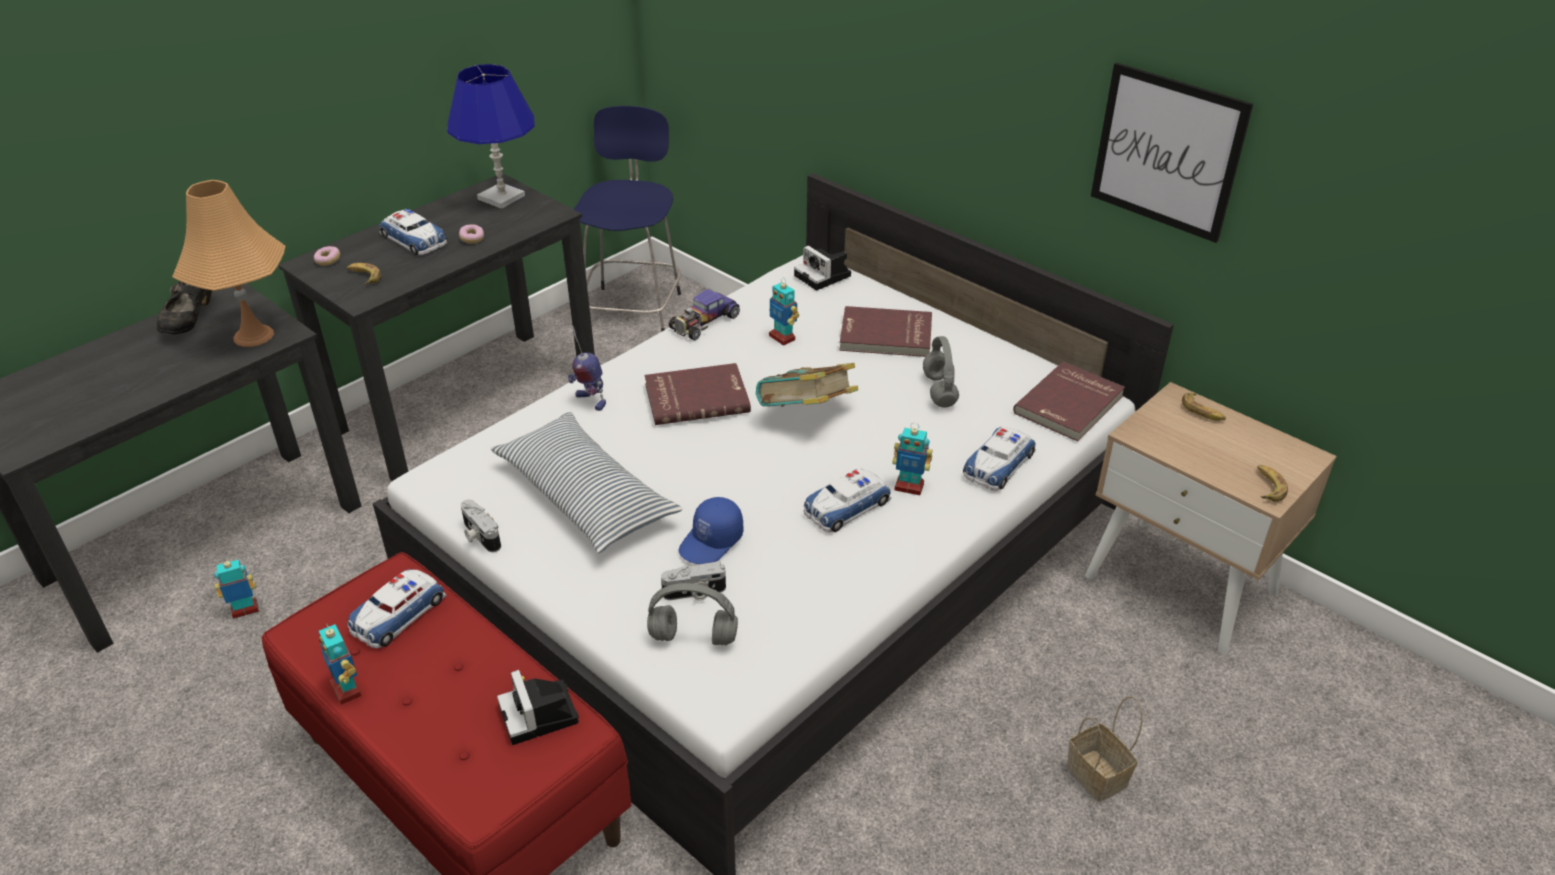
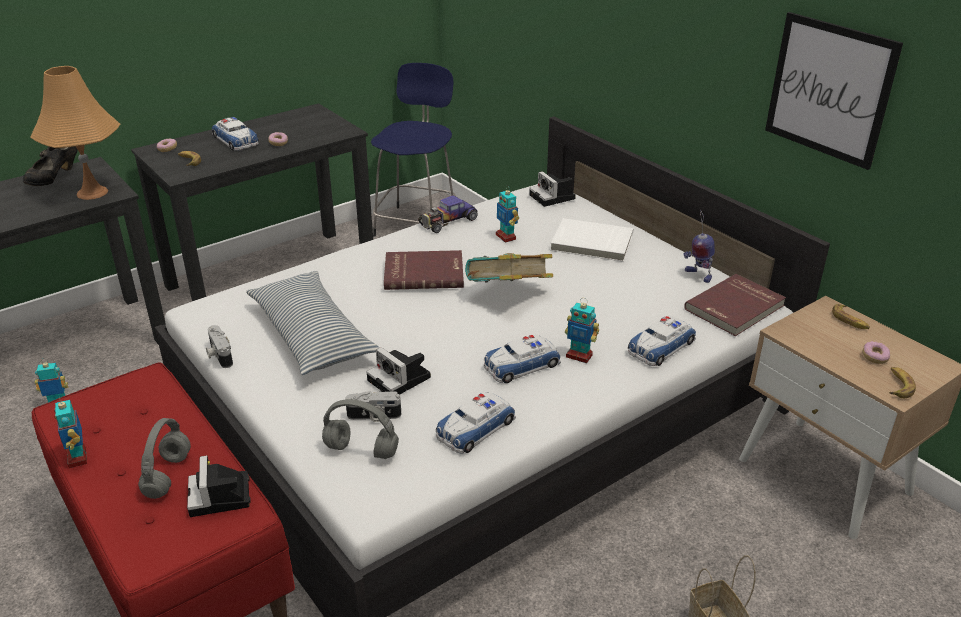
camera: 10 degrees right, 5 degrees down
(398, 614) = (138, 407): toy car -> toy car (475, 428)
(502, 197) = (311, 118): blue table lamp -> none
(590, 401) = (339, 268): toy robot -> toy robot (697, 275)
(712, 542) = (401, 379): blue cap -> camera
(886, 336) = (591, 243): red book -> white book
(938, 390) = (624, 286): grey headphones -> grey headphones (167, 474)
(1237, 455) = (874, 357): none -> donut

